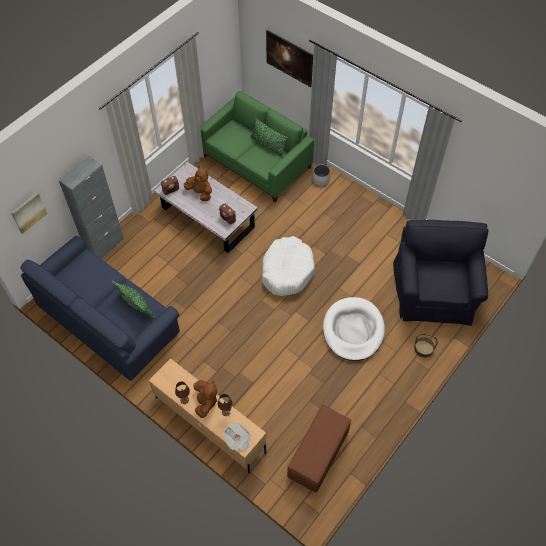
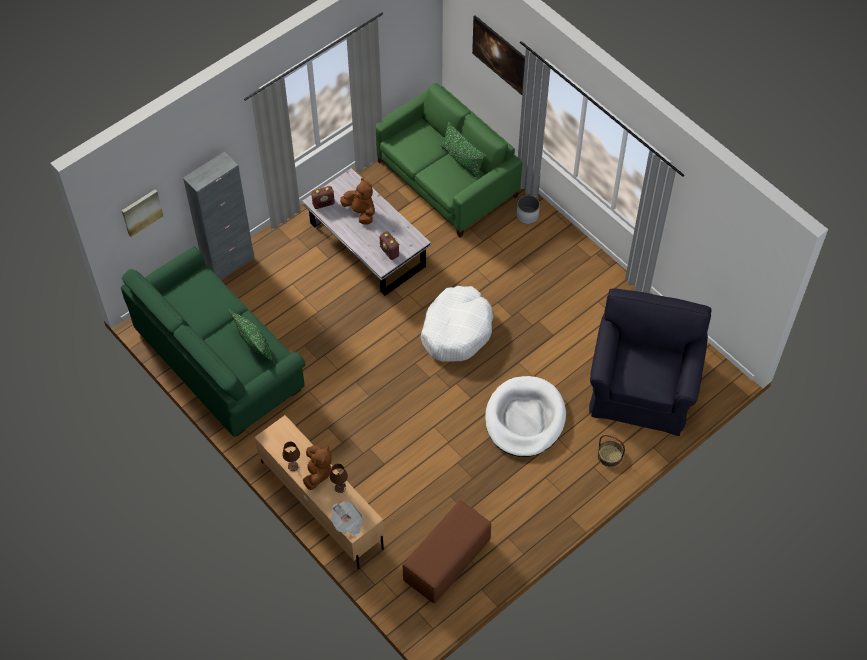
camera: 10 degrees right, 0 degrees up
(108, 320) = (219, 359): blue sofa -> green sofa

